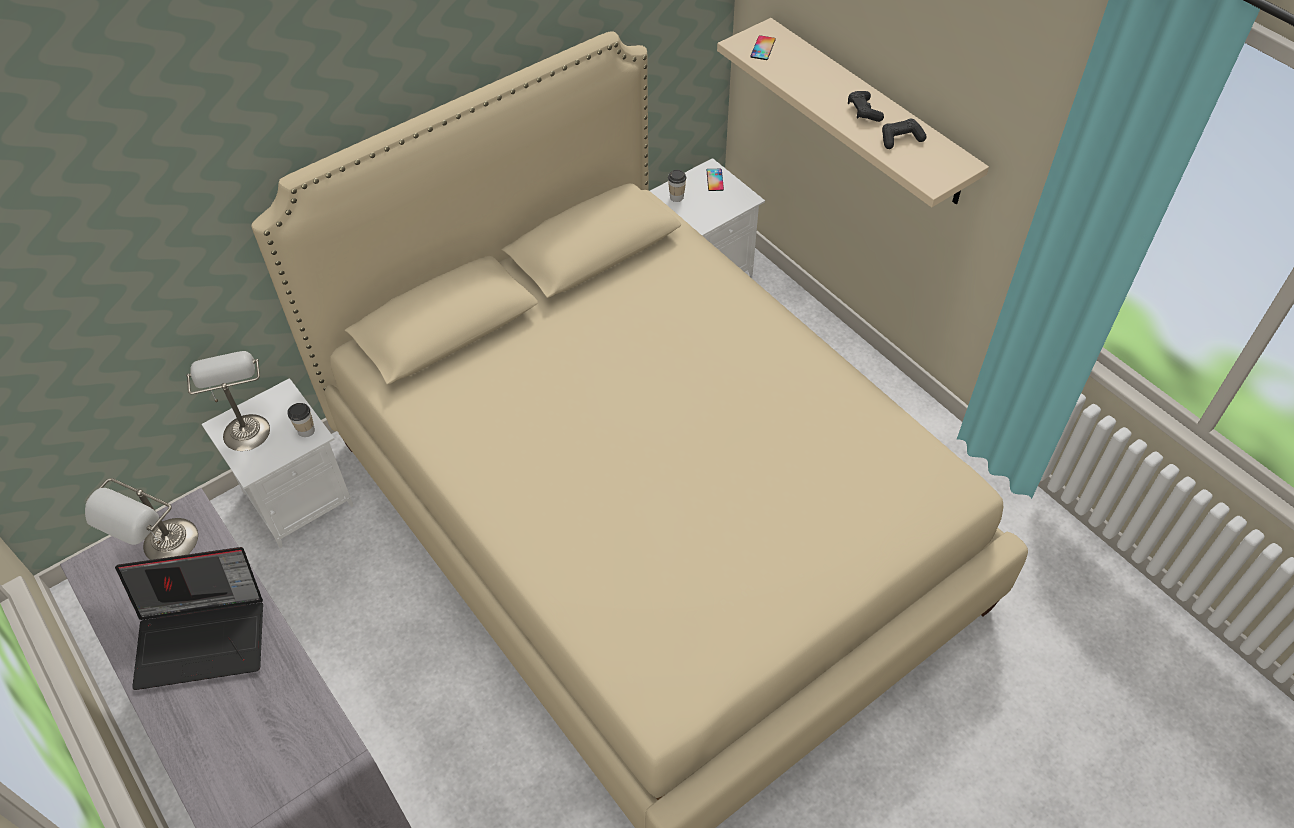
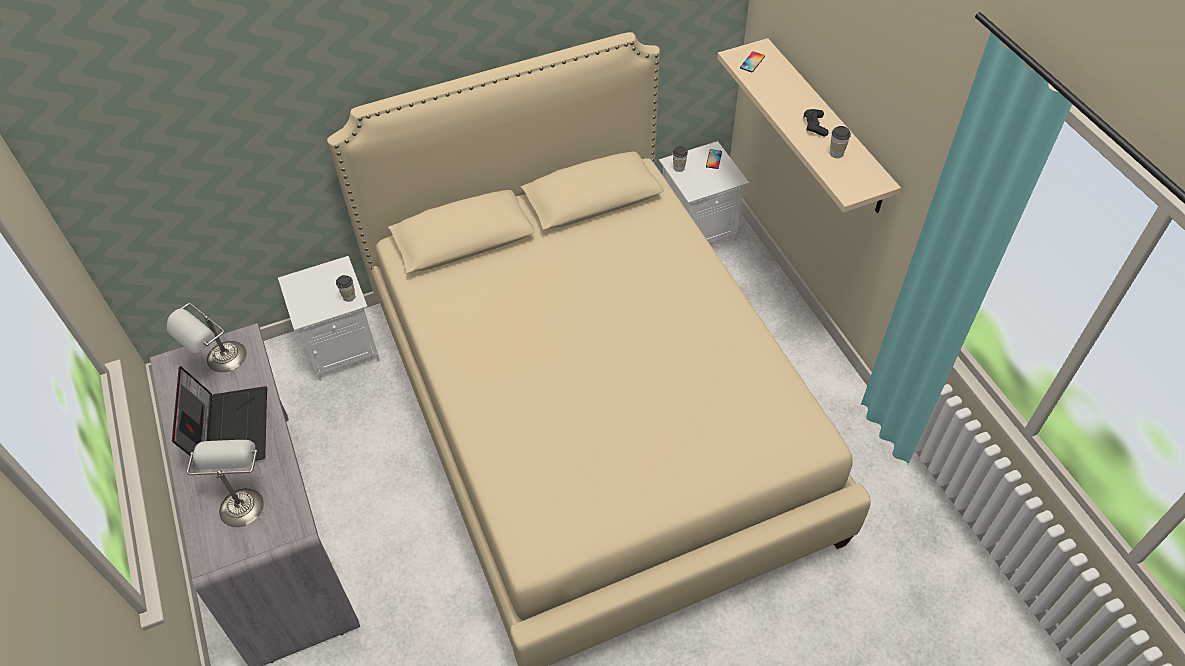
camera: 15 degrees right, 0 degrees up
(204, 635) = (230, 427): laptop -> laptop turned 105 degrees counterclockwise
(244, 425) = (307, 284): white table lamp -> white table lamp (242, 499)
(900, 139) = (836, 153): black game controller -> cup

